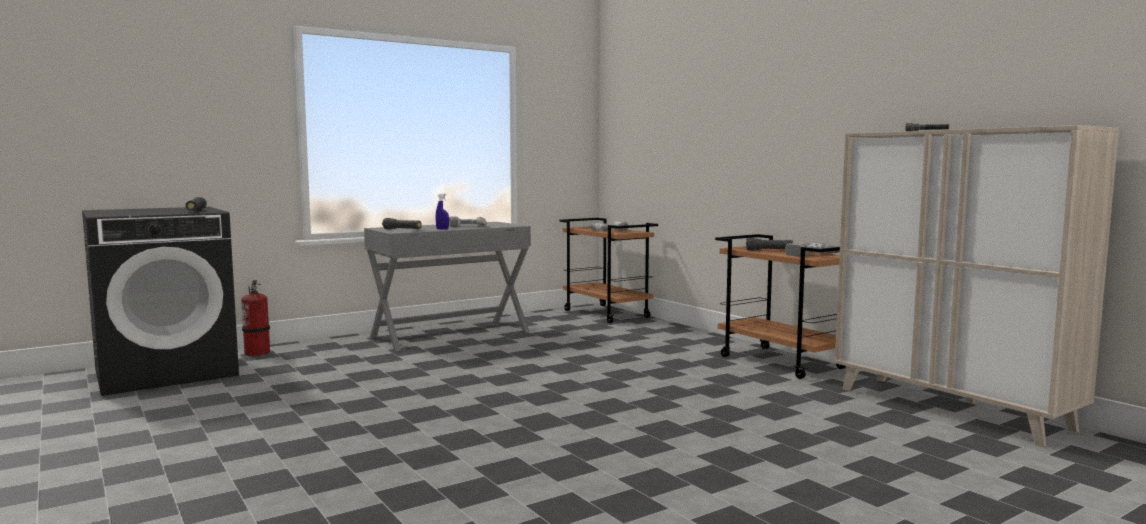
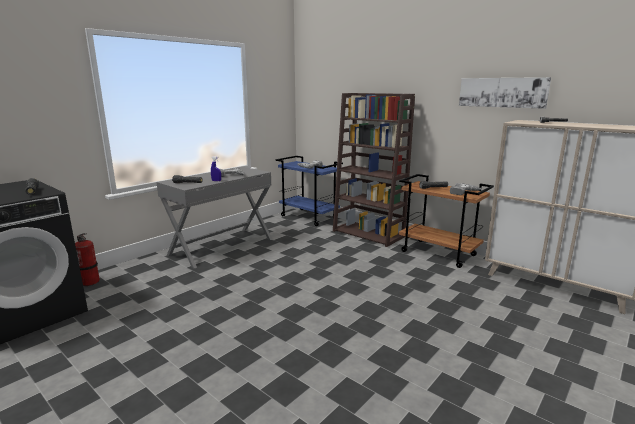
camera: 15 degrees left, 10 degrees up
(607, 314) = (309, 217): brown cart -> blue cart
(686, 336) = (369, 234): none -> brown bookcase
(869, 95) = (502, 92): none -> picture

